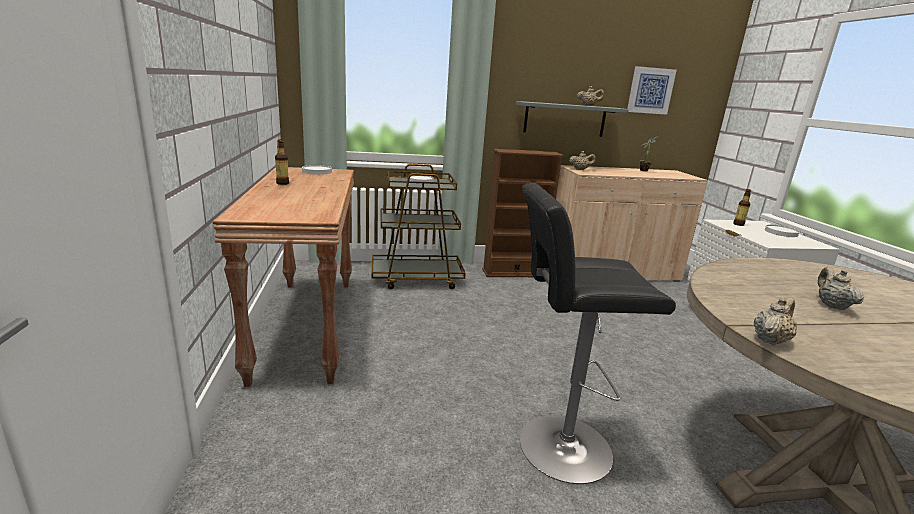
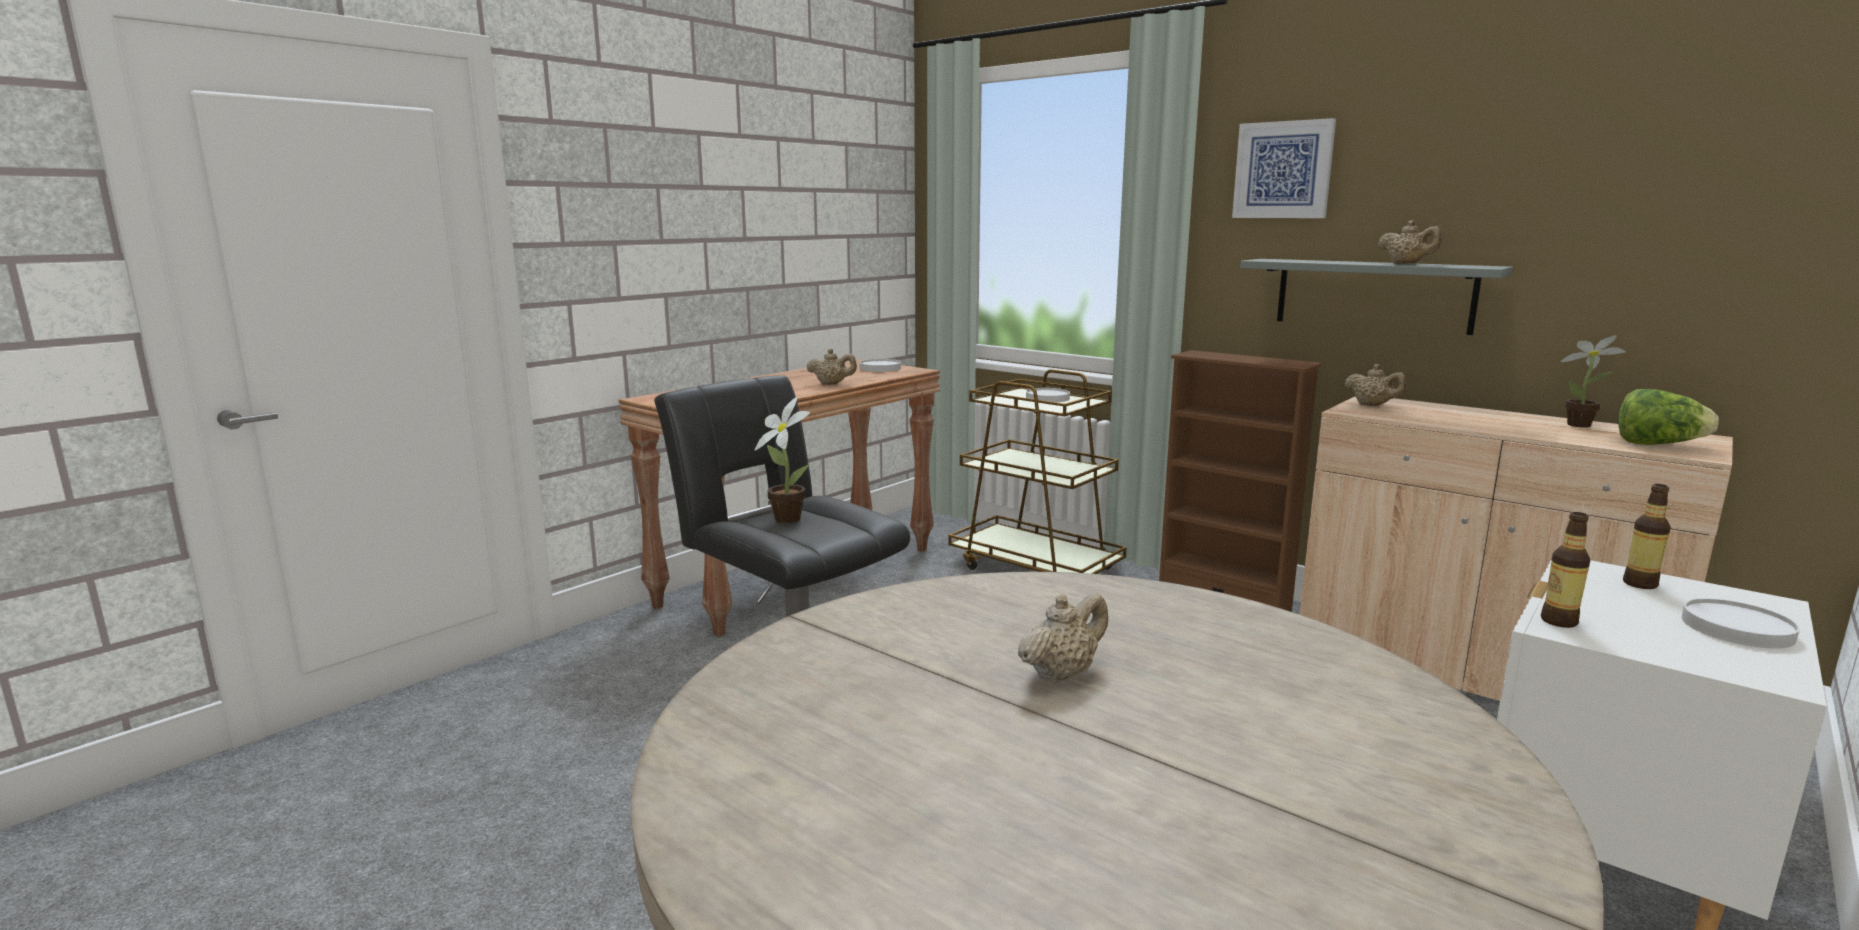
camera: 50 degrees right, 5 degrees down
(282, 183) = (793, 376): bottle -> bottle (1559, 621)
(589, 275) = (786, 517): none -> potted plant
(650, 90) = (1620, 221): picture -> picture (1283, 170)
(677, 175) = (1657, 444): none -> lettuce
(770, 340) = (776, 643): beige teapot -> beige teapot (832, 384)

